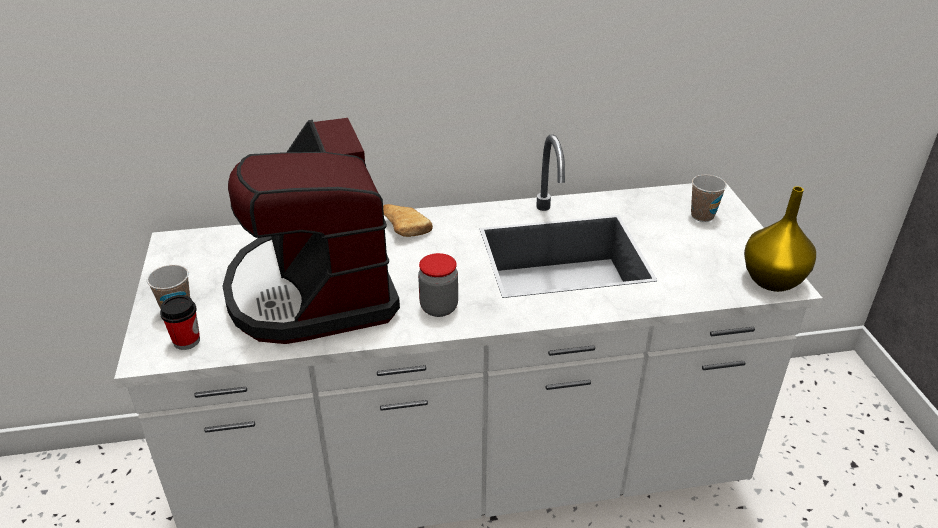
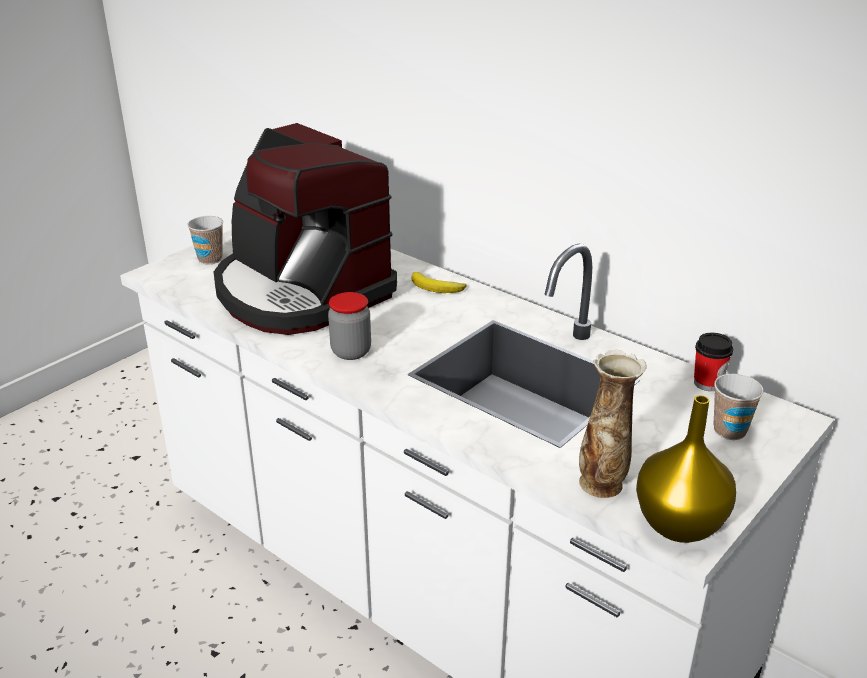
camera: 50 degrees right, 5 degrees down
(186, 341) = (184, 277): cup -> cup (707, 383)
(313, 290) = (300, 292): coffee machine -> coffee machine turned 75 degrees counterclockwise
(403, 227) = (437, 288): bread -> banana
(710, 285) = (602, 484): none -> vase

